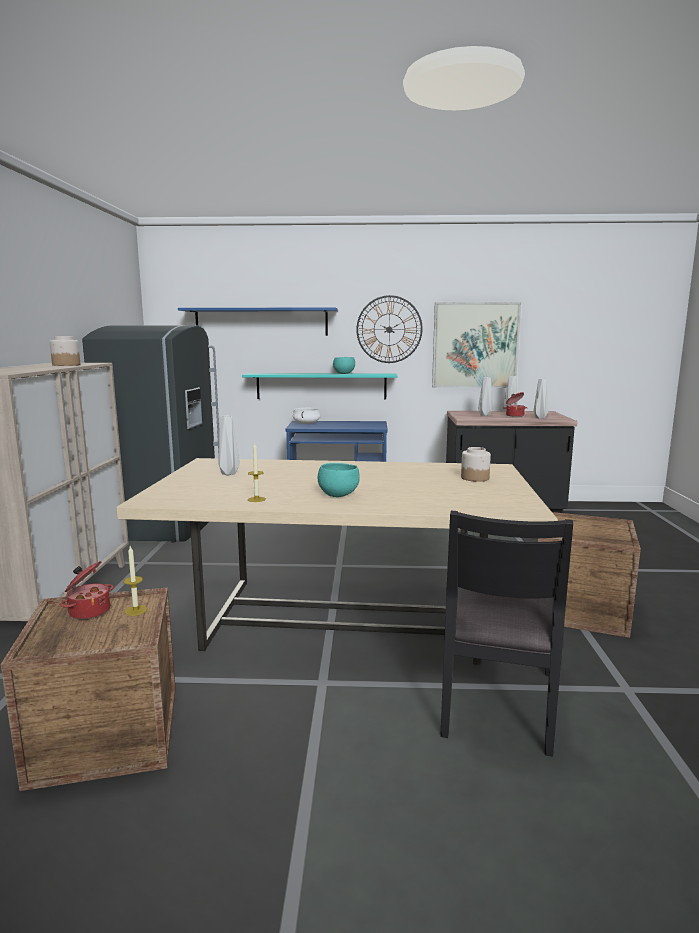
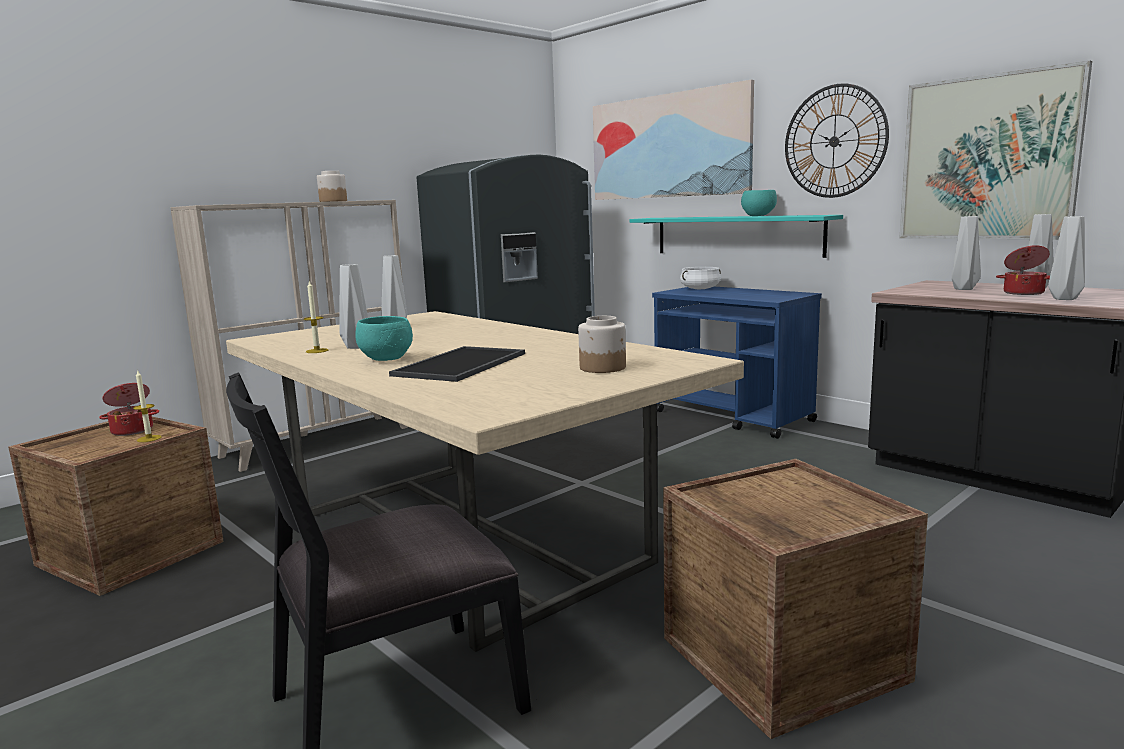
camera: 45 degrees right, 0 degrees up
(261, 322) = (667, 146): blue shelf -> picture
(274, 491) = (358, 347): none -> grey vase
(399, 490) = (462, 365): none -> tray

